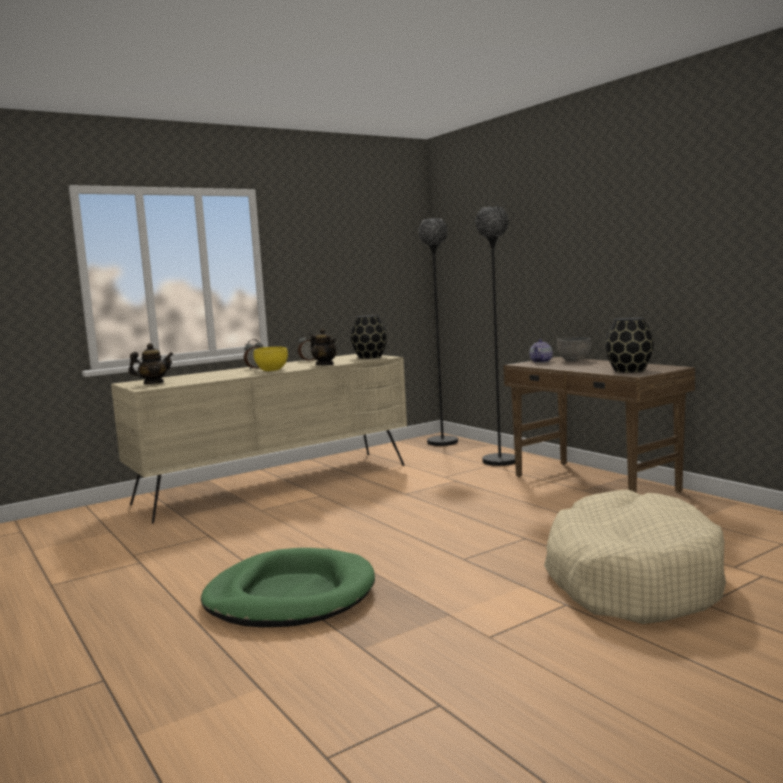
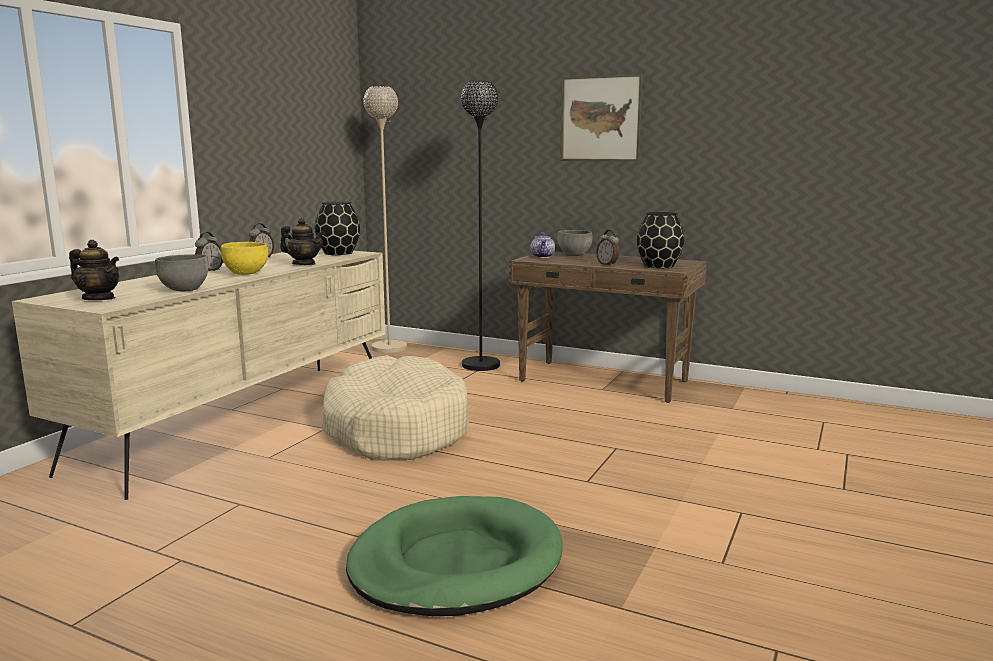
camera: 30 degrees left, 5 degrees up
(153, 383) = (99, 299): teapot -> teapot turned 75 degrees clockwise
(210, 379) = (185, 290): none -> grey bowl
(443, 442) = (389, 348): black floor lamp -> beige floor lamp
(582, 369) = (607, 264): none -> alarm clock
(600, 231) = (600, 119): none -> picture
(632, 579) = (760, 475): beige dog bed -> beige dog bed (396, 429)

